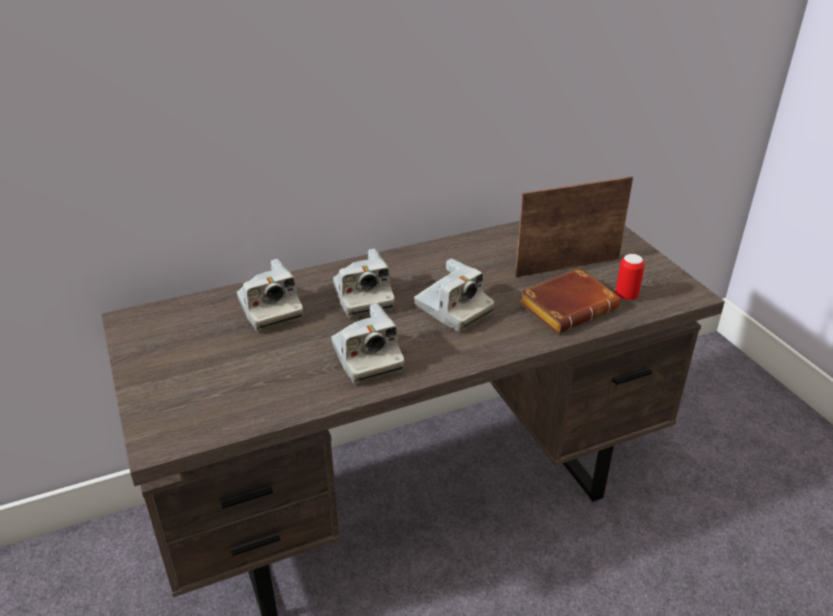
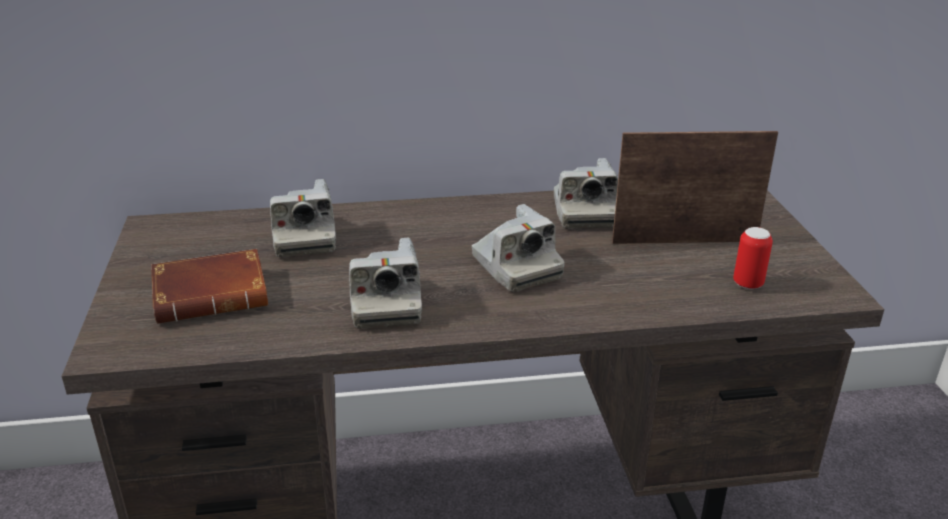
camera: 15 degrees right, 5 degrees down
(363, 298) = (415, 240): camera -> camera (583, 212)
(568, 306) = (664, 284): brown book -> brown book (214, 294)

